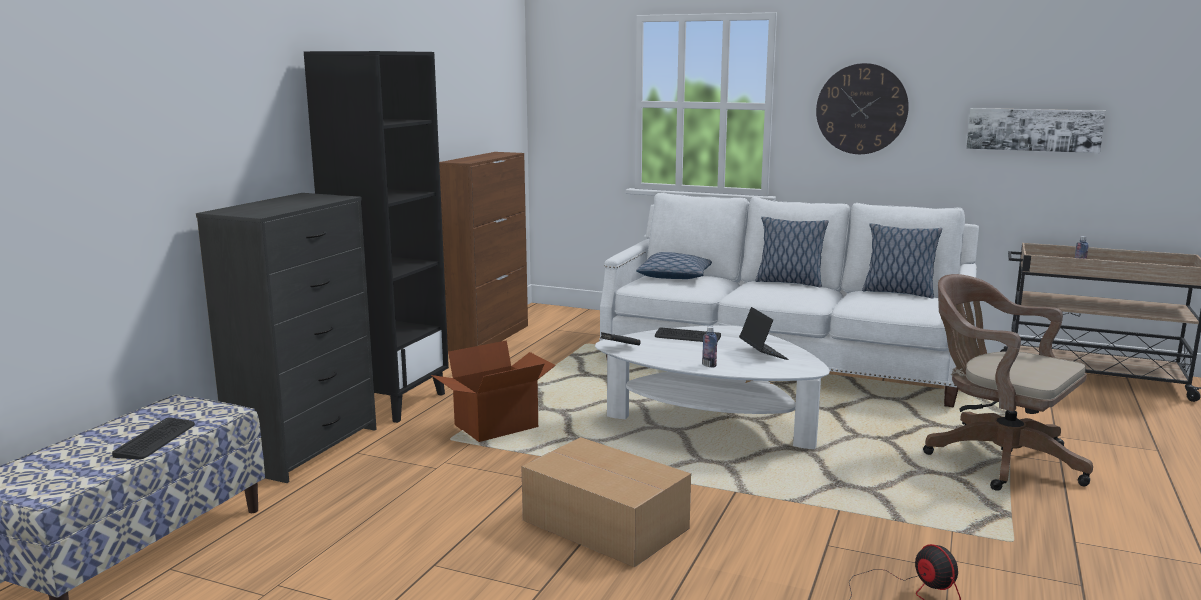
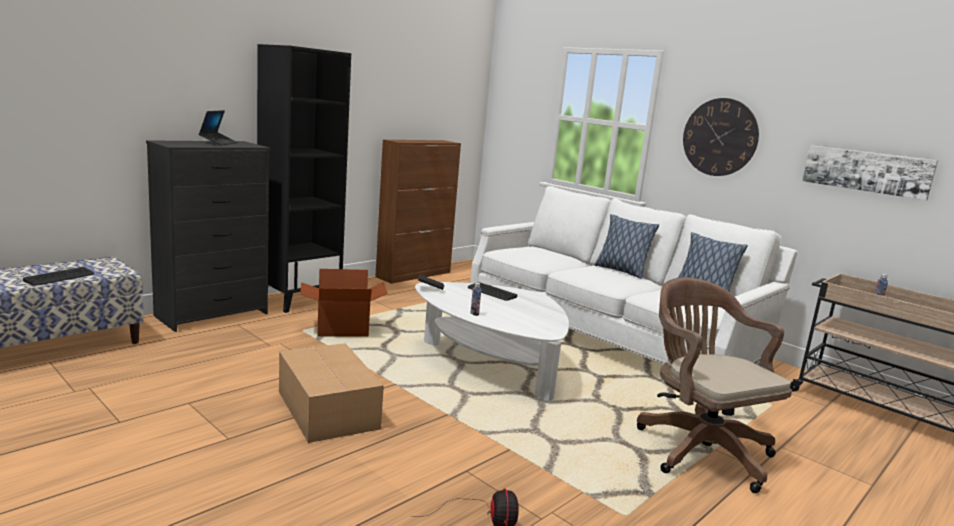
camera: 20 degrees right, 0 degrees up
(675, 277) = (536, 251): pillow -> none
(762, 353) = (529, 315): laptop -> laptop (218, 143)

